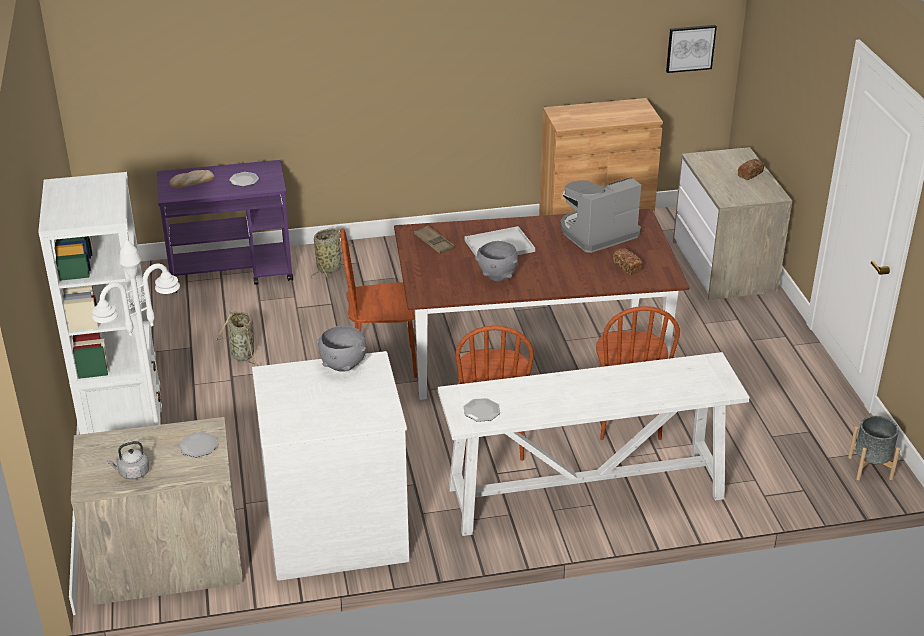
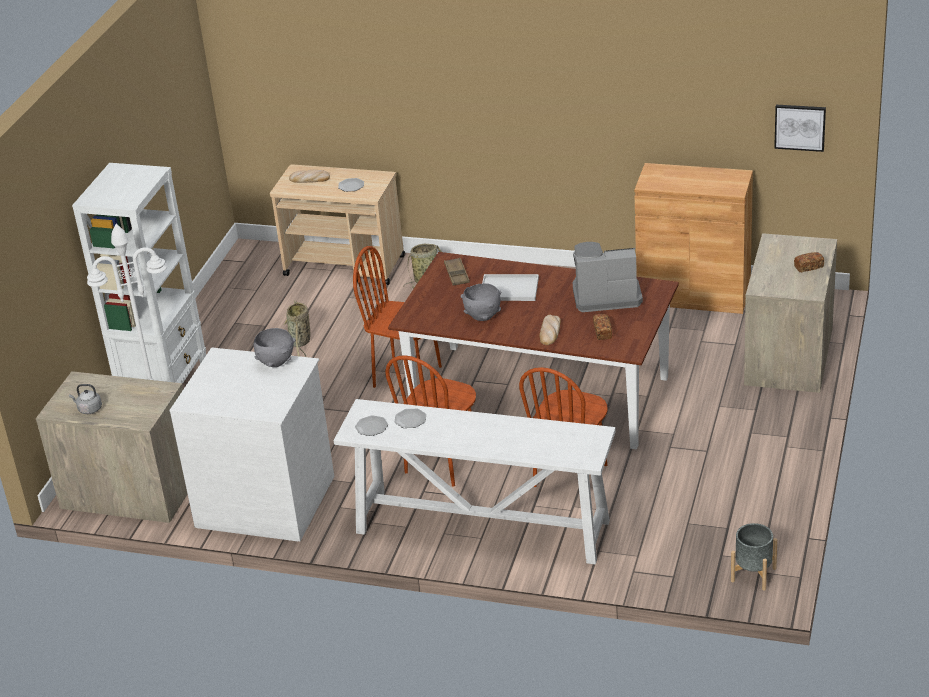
camera: 30 degrees right, 0 degrees up
(198, 446) = (147, 401): plate -> plate (410, 420)
(232, 271) = (345, 266): purple cart -> beige cart
(577, 277) = (550, 332): none -> bread

